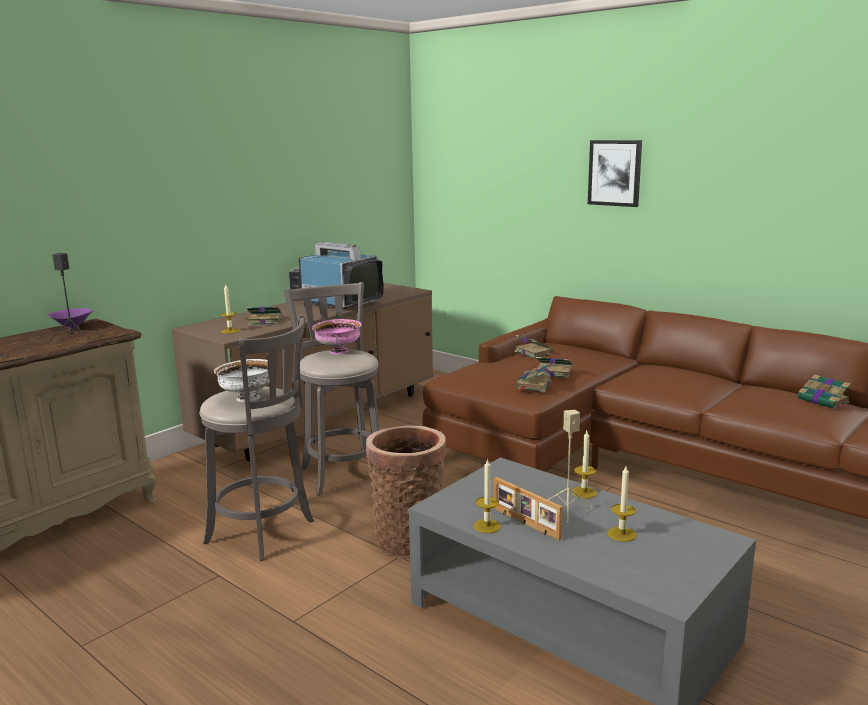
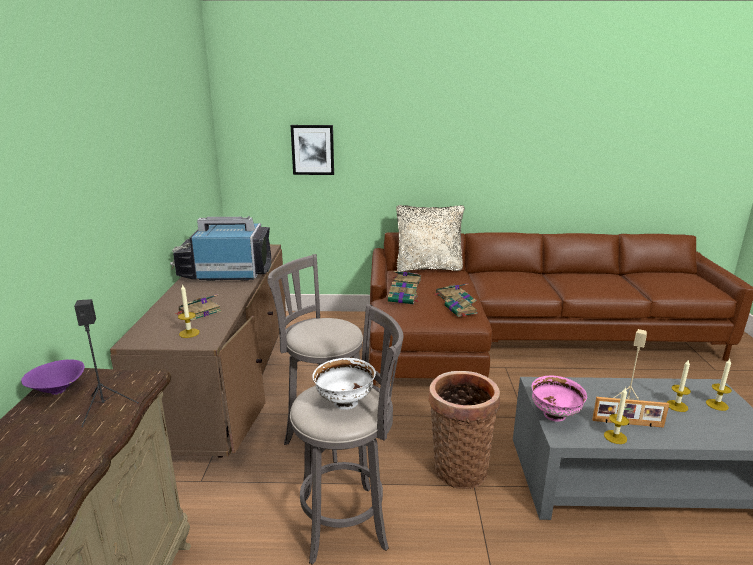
camera: 40 degrees left, 5 degrees up
(338, 352) = (316, 325): pink bowl -> pink bowl (555, 416)
(584, 492) = (608, 384): candle -> candle (717, 404)
(589, 348) = (429, 269): none -> beige pillow
(615, 173) = (426, 132): picture -> picture (313, 150)
(824, 401) = (608, 275): book -> book (403, 299)

